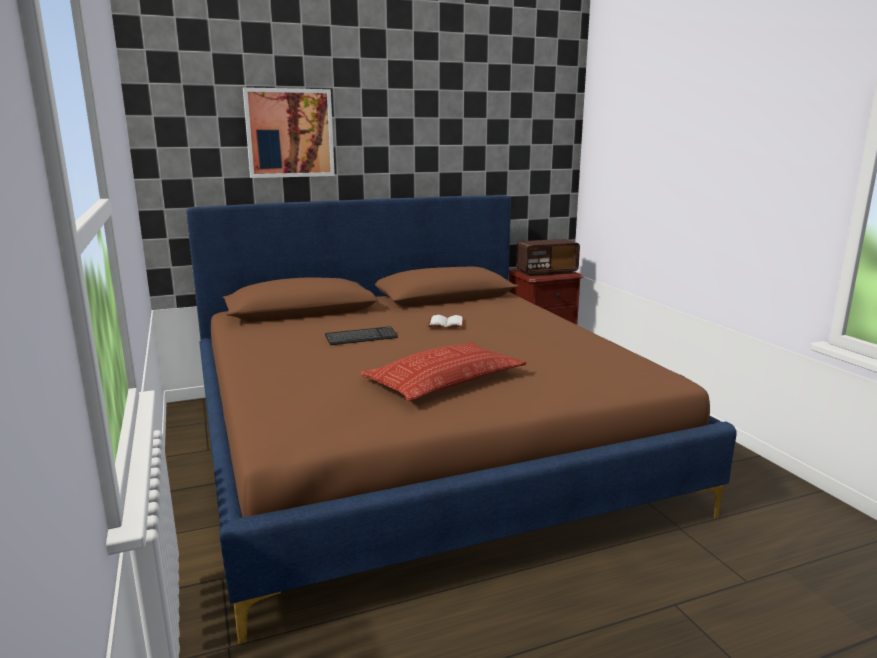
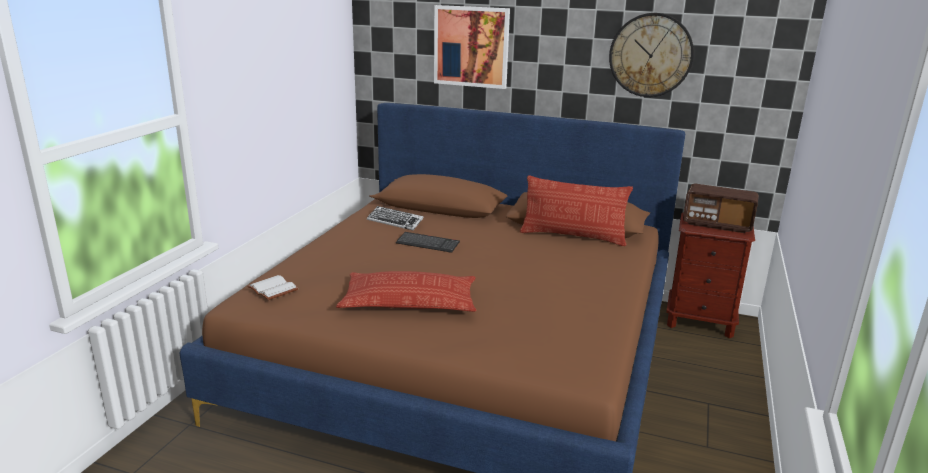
camera: 40 degrees right, 5 degrees up
(287, 331) = (395, 222): none -> keyboard
(445, 324) = (514, 252): white book -> white book (271, 289)
(462, 304) = (573, 236): none -> pillow
(466, 130) = (650, 55): none -> wall clock

